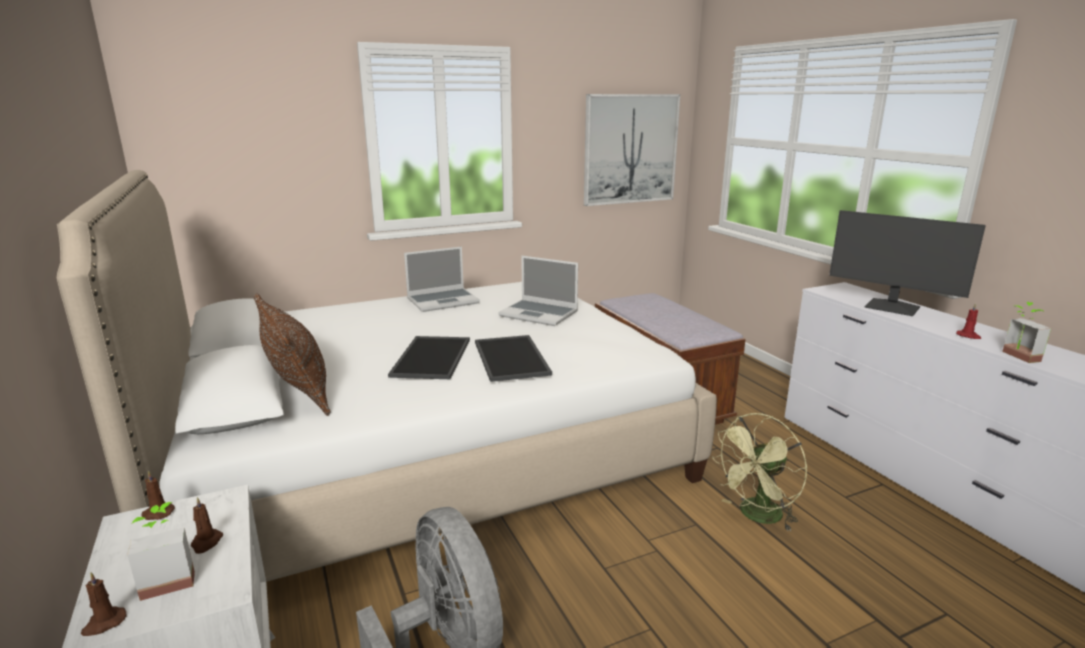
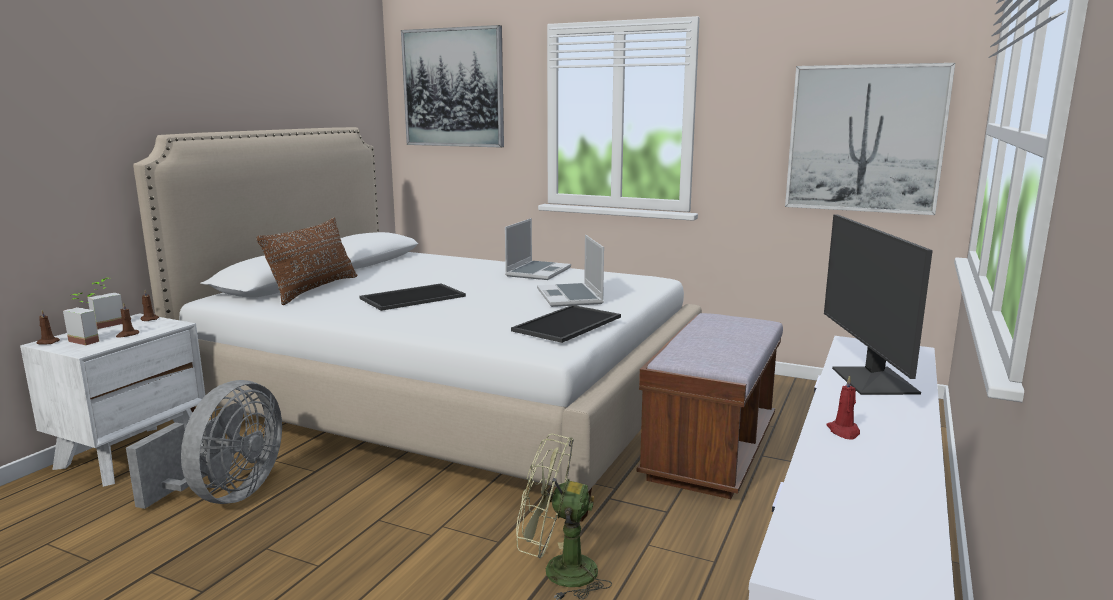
camera: 50 degrees right, 5 degrees down
(233, 111) = (453, 88): none -> picture
(443, 301) = (538, 272): laptop -> laptop turned 90 degrees counterclockwise
(513, 358) = (447, 312): tray -> tray (568, 324)
(1016, 357) = (807, 466): potted plant -> potted plant (106, 324)

